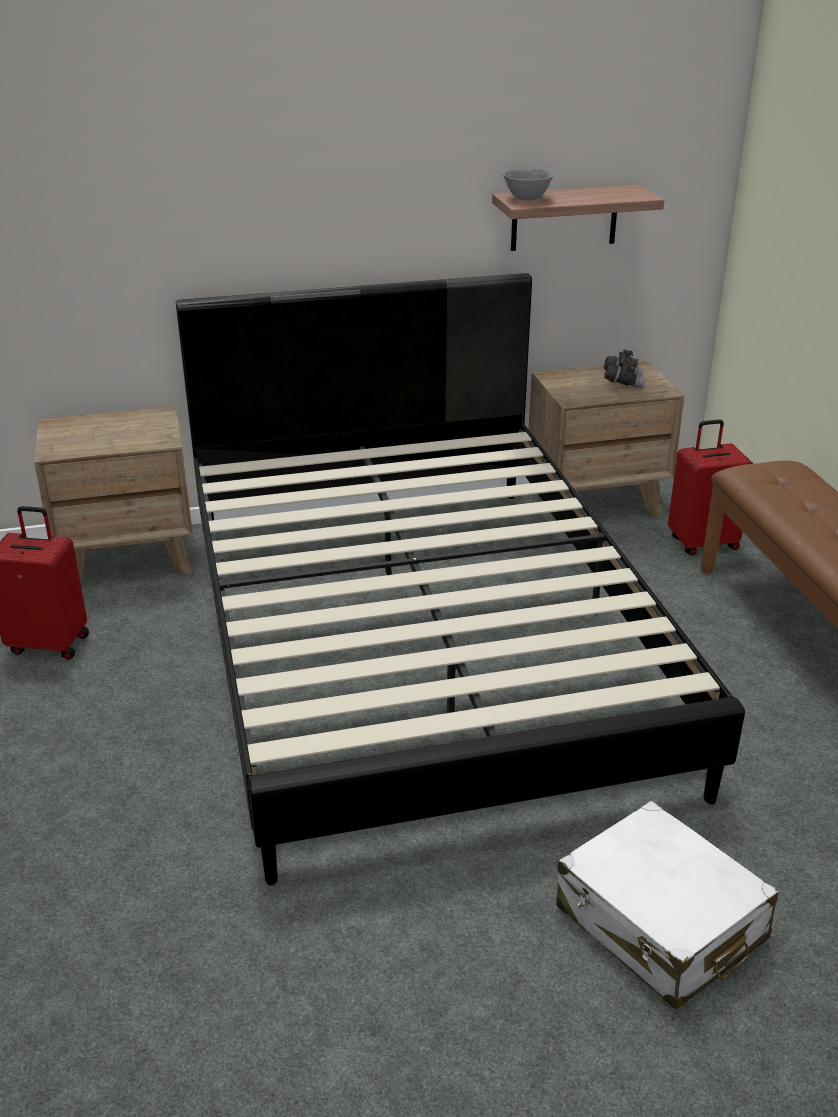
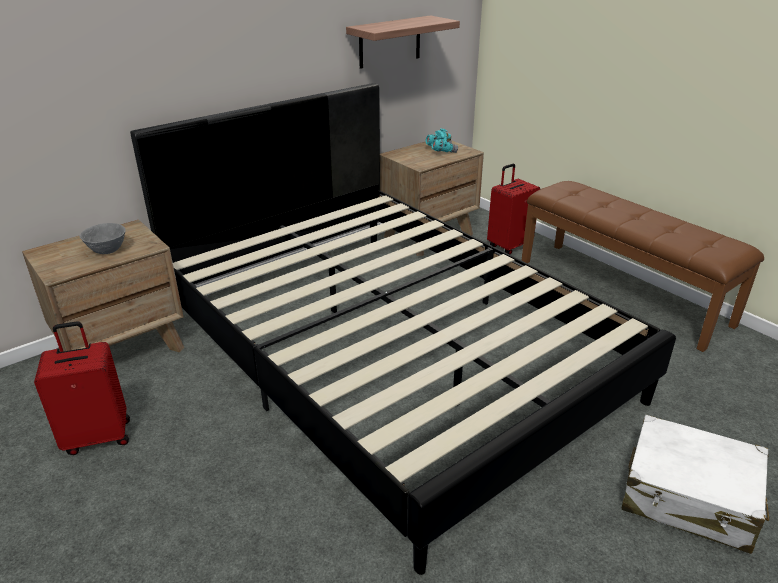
camera: 25 degrees left, 0 degrees up
(526, 199) = (375, 27): grey bowl -> grey bowl (107, 251)
(622, 382) = (440, 151): grey binoculars -> turquoise binoculars

